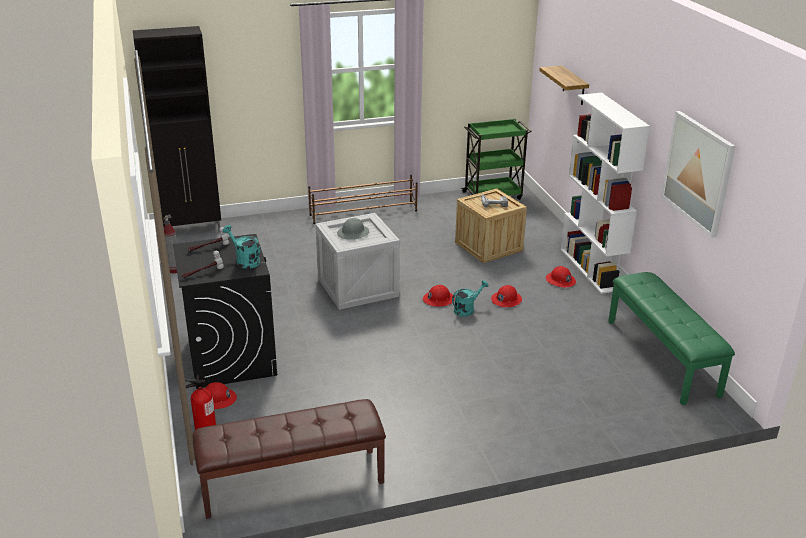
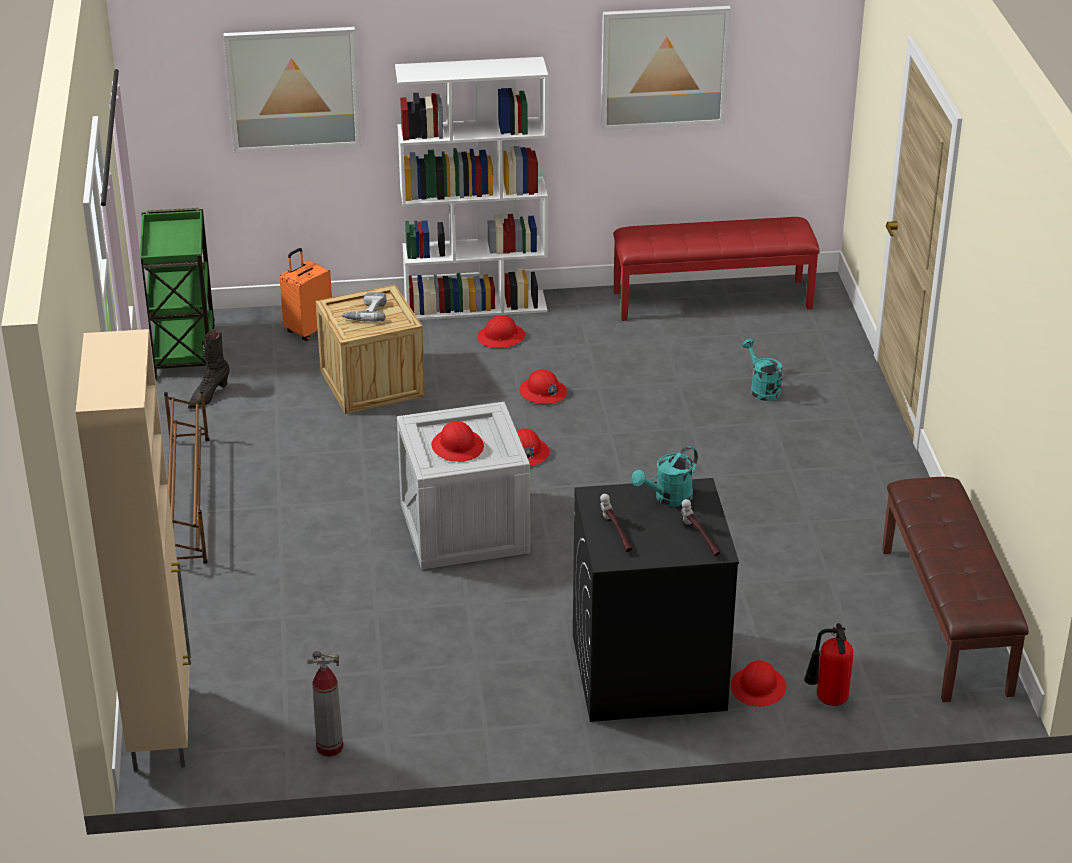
camera: 80 degrees left, 5 degrees up
(192, 230) = (162, 726): black cabinet -> beige cabinet
(353, 233) = (457, 447): grey hard hat -> red hard hat
(455, 206) = (208, 396): none -> black boot
(467, 309) = (560, 430): turquoise watering can -> turquoise watering can (762, 389)
(532, 223) = (308, 330): none -> orange suitcase
(573, 86) = (293, 89): shelf -> picture
(662, 357) = (712, 299): green bench -> red bench

